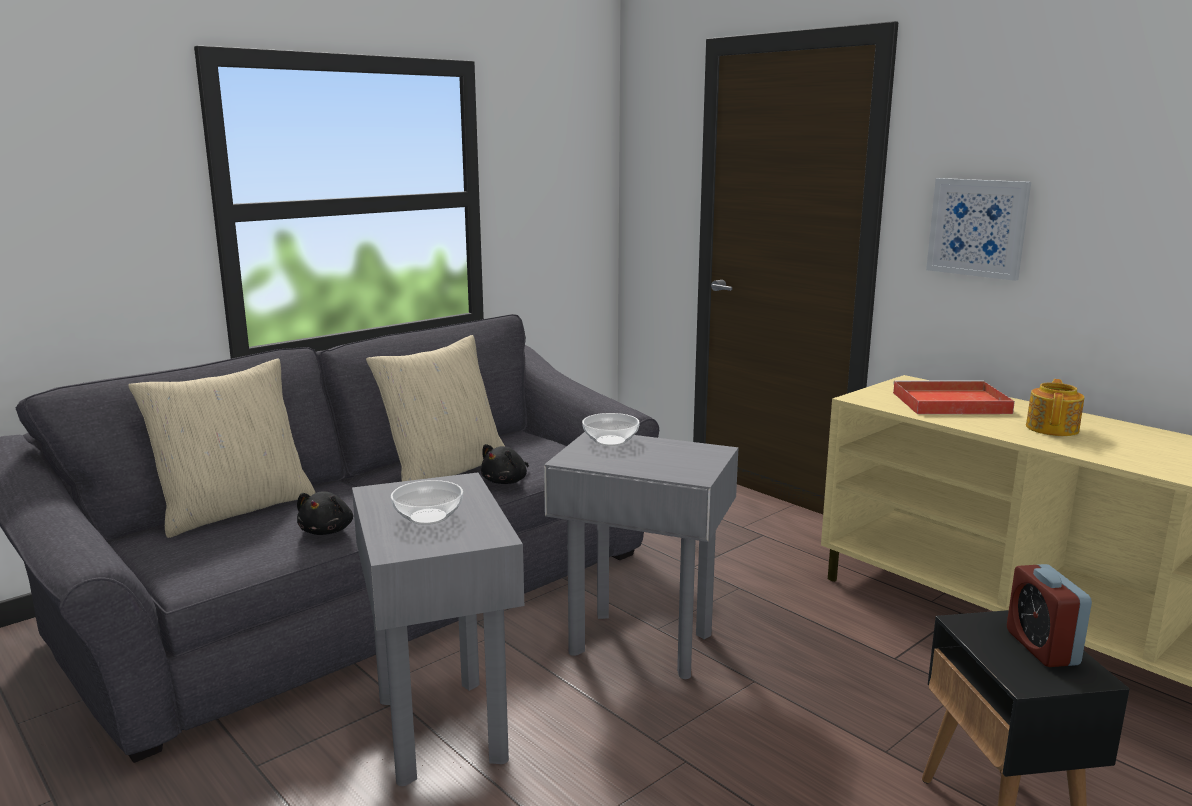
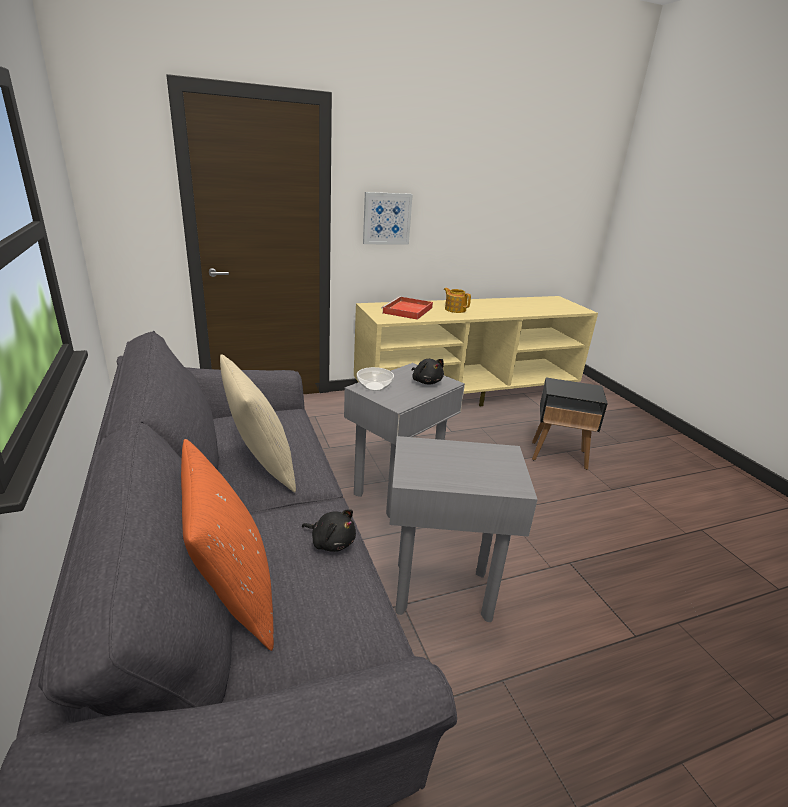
camera: 70 degrees left, 10 degrees up
(235, 509) = (233, 594): beige pillow -> orange pillow
(427, 517) = (468, 467): bowl -> none
(506, 481) = (304, 448): black plush toy -> black plush toy (426, 381)
(1041, 647) = (575, 387): alarm clock -> none

